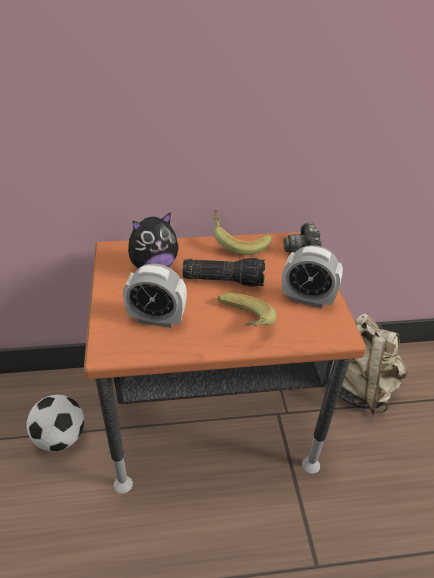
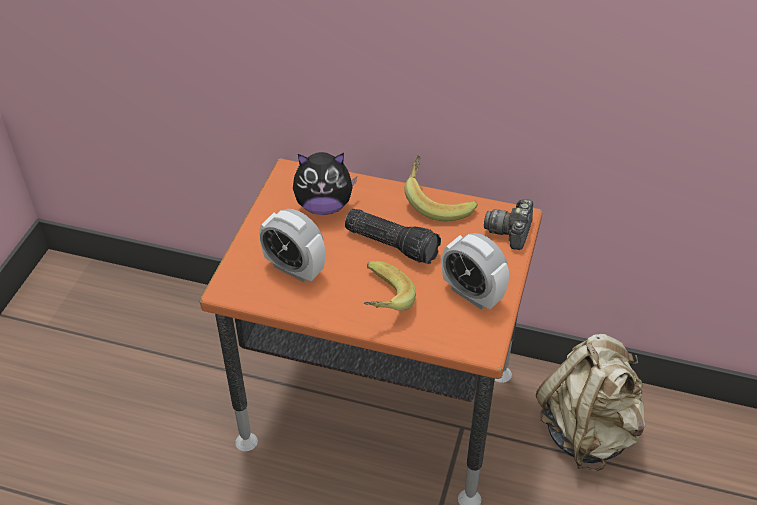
camera: 25 degrees right, 5 degrees up
(60, 438) = (201, 369): football -> none

